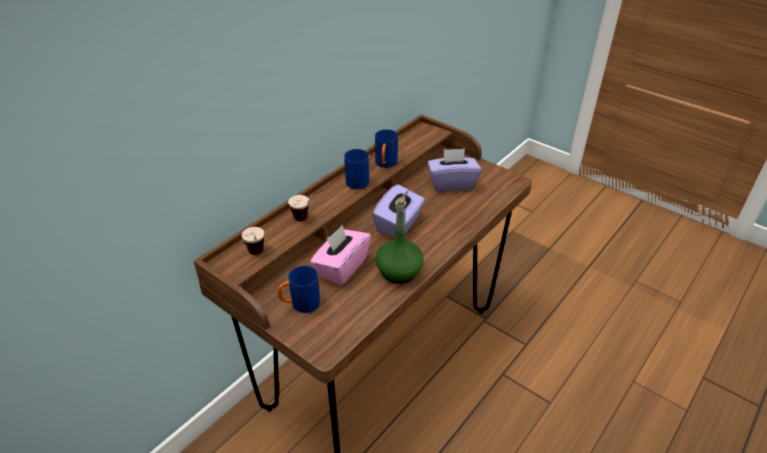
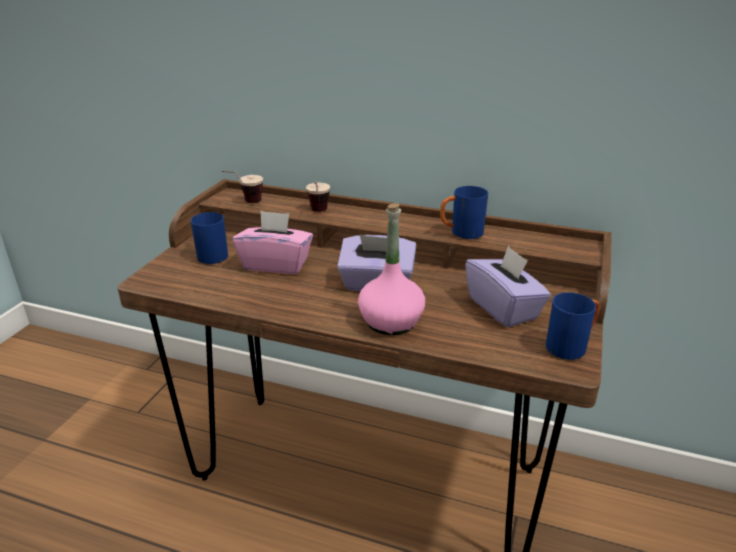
camera: 70 degrees right, 10 degrees down
(356, 180) = (411, 223): blue mug -> blue mug (571, 346)
(399, 271) = (285, 300): green bottle -> none
(447, 230) = (390, 321): none -> pink bottle

